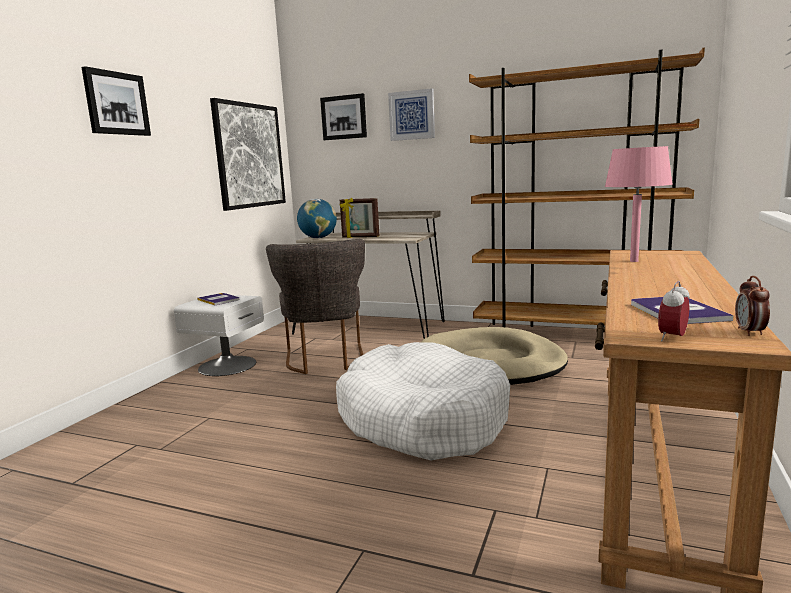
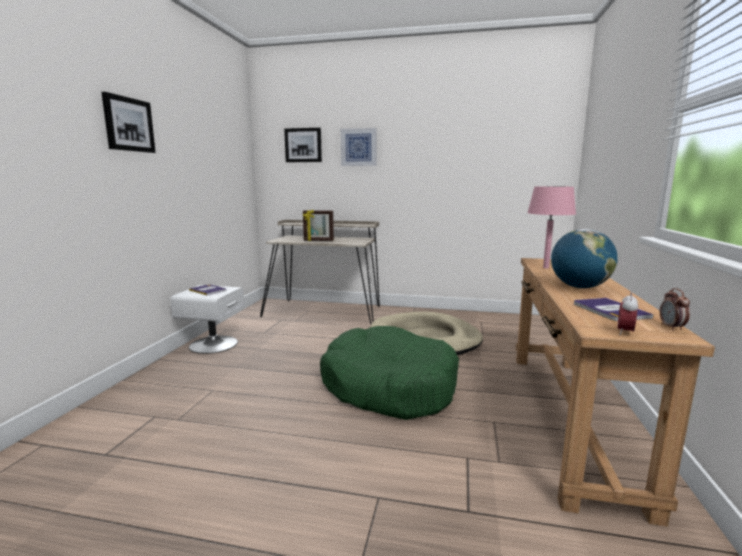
camera: 10 degrees left, 0 degrees up
(249, 156) = (227, 172): picture -> none
(318, 238) = (283, 240): globe -> globe (579, 287)
(325, 360) = (295, 339): grey chair -> none
(422, 420) = (388, 386): white dog bed -> green dog bed
(573, 335) = (477, 317): brown bookcase -> none

